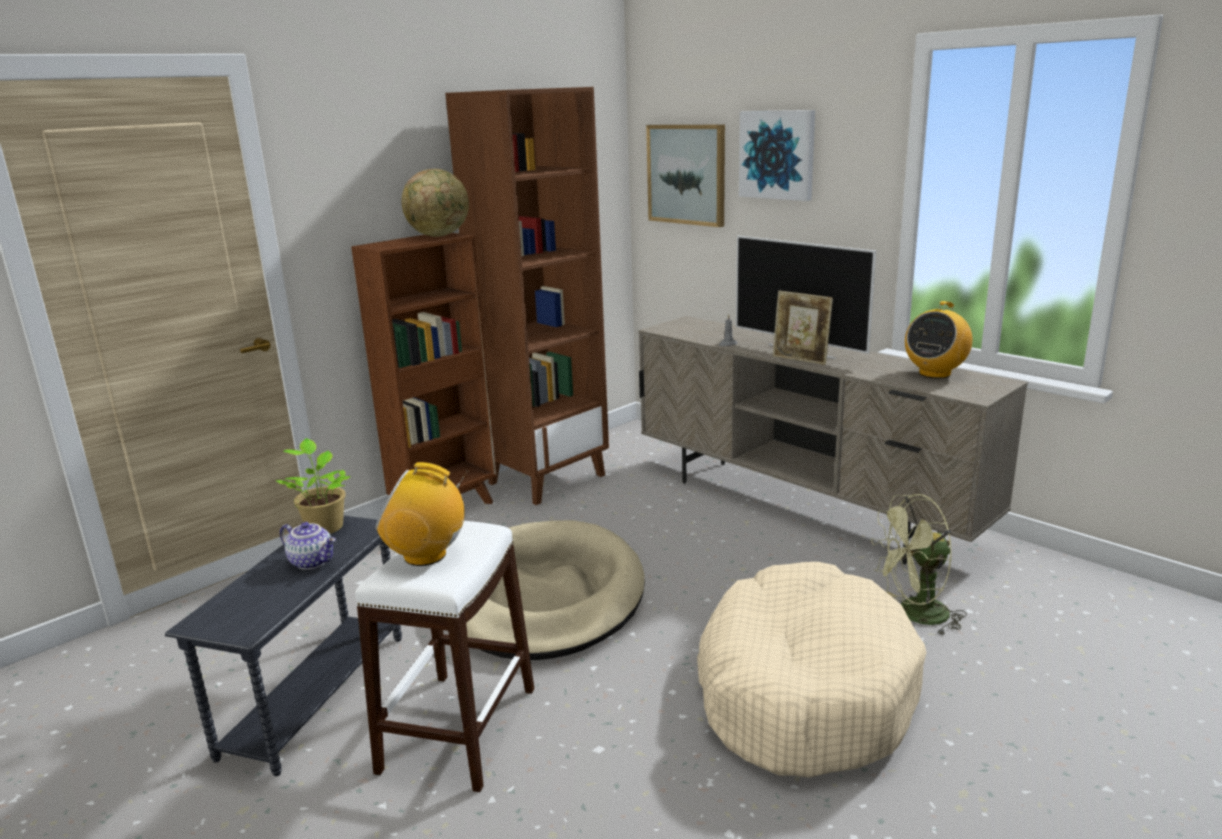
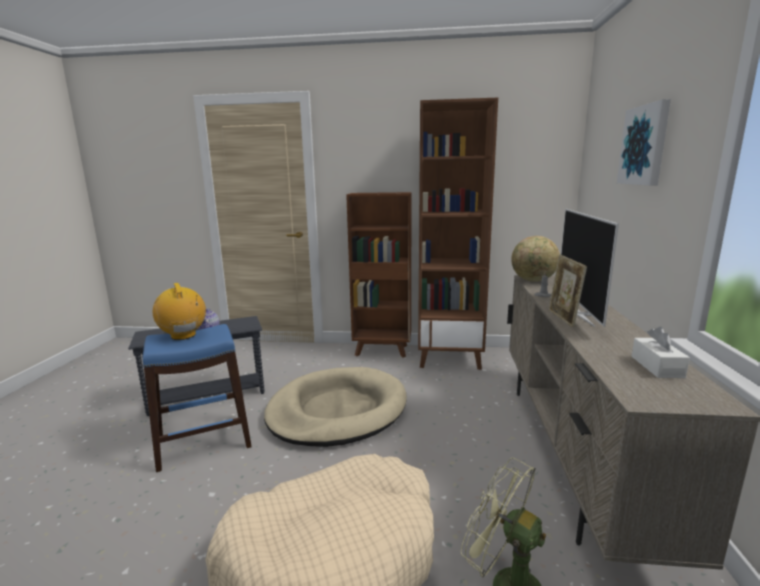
camera: 50 degrees right, 5 degrees down
(324, 526) = (243, 320): potted plant -> none
(439, 236) = (397, 192): globe -> globe (533, 281)
(460, 729) = (204, 442): white stool -> blue stool
(687, 174) = (601, 167): picture -> none
(935, 373) = (657, 367): radio -> white tissue box

